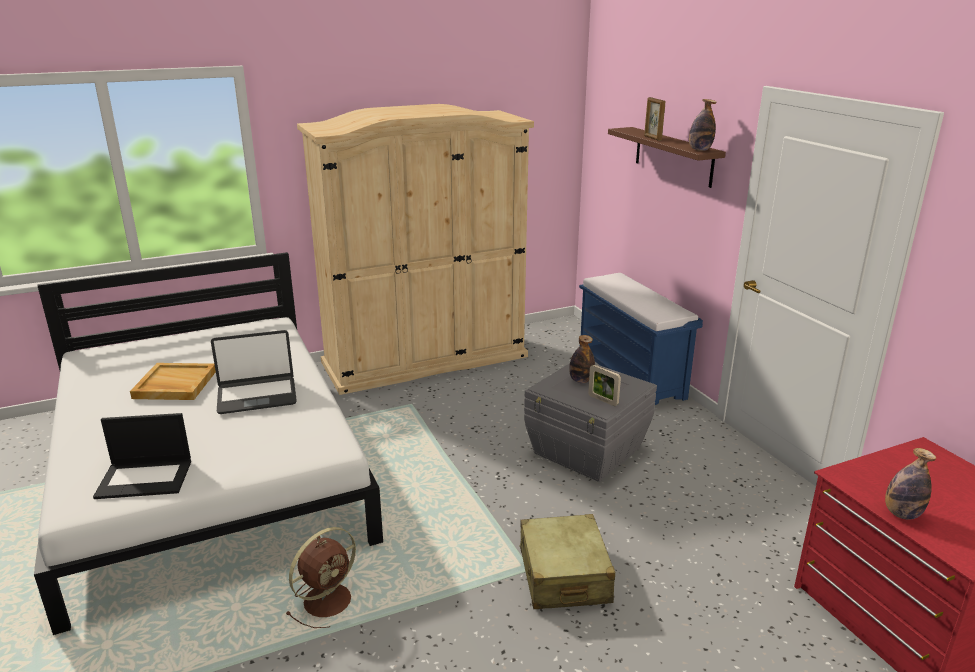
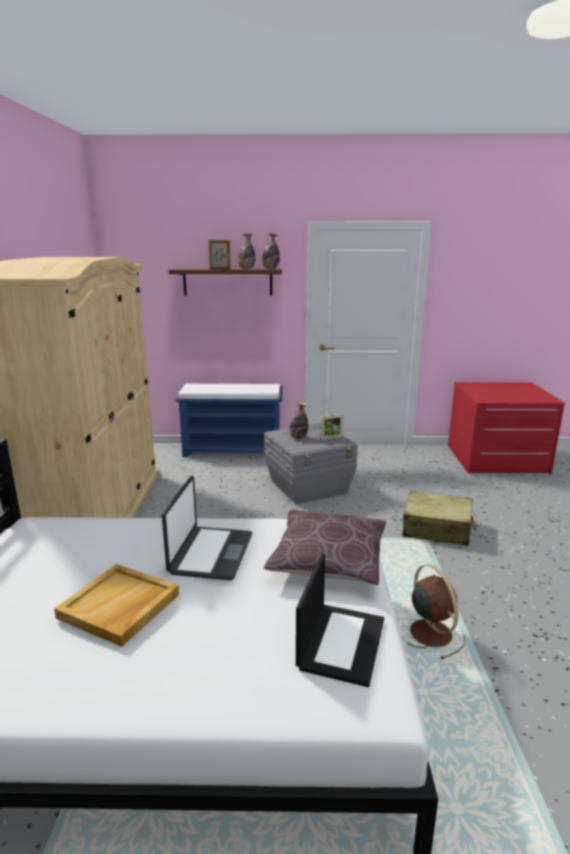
camera: 65 degrees left, 5 degrees down
(267, 450) = (328, 560): none -> brown pillow
(901, 514) = (517, 399): bottle -> bottle (246, 269)

